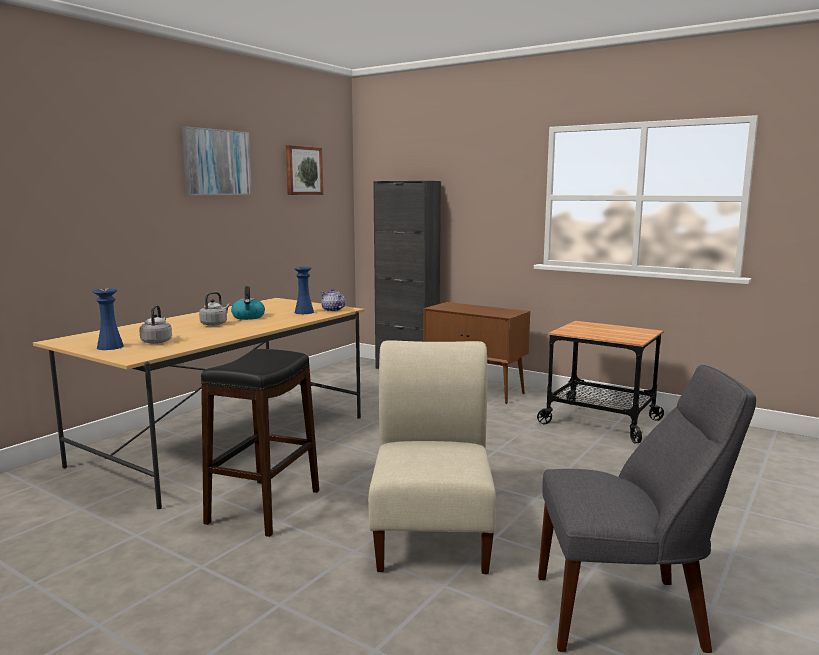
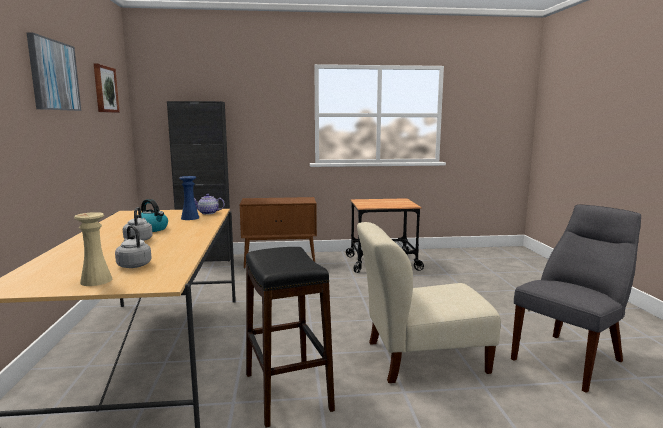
camera: 40 degrees left, 0 degrees up
(110, 347) = (96, 281): blue vase -> beige vase
(433, 531) = (420, 358): beige chair -> beige chair turned 60 degrees counterclockwise

